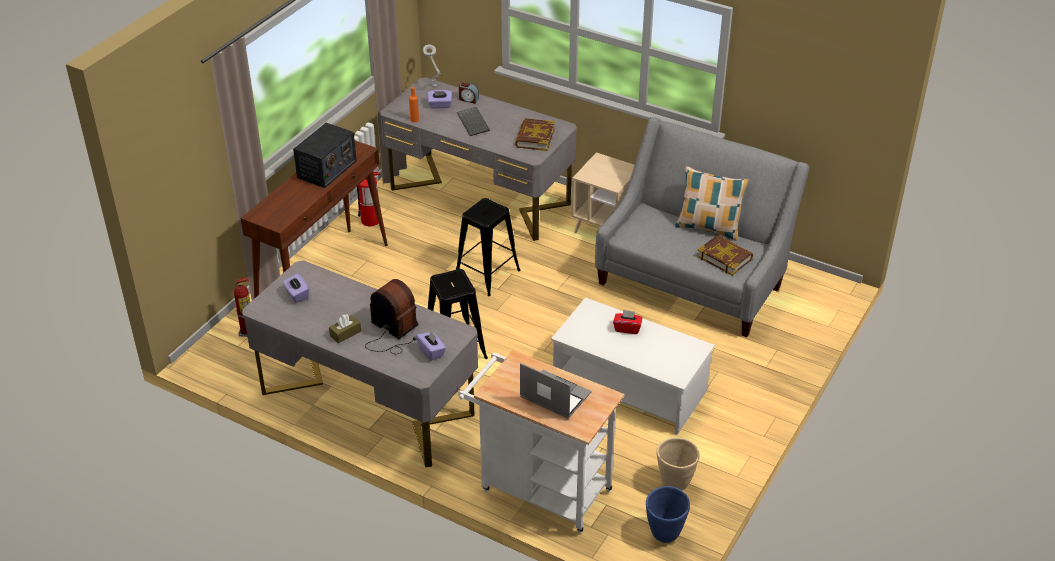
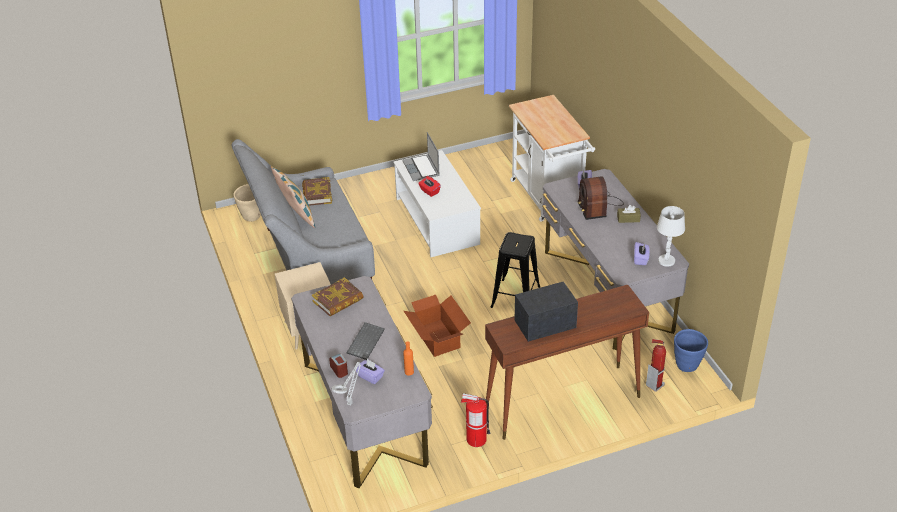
camera: 140 degrees left, 0 degrees up
(268, 305) = (666, 261): none -> white table lamp
(487, 274) = (437, 338): black stool -> cardboard box
(554, 396) = (547, 118): laptop -> laptop (421, 169)
(664, 533) = (507, 153): blue planter -> blue planter (687, 366)
(674, 482) = (474, 169): beige planter -> beige planter (251, 217)

